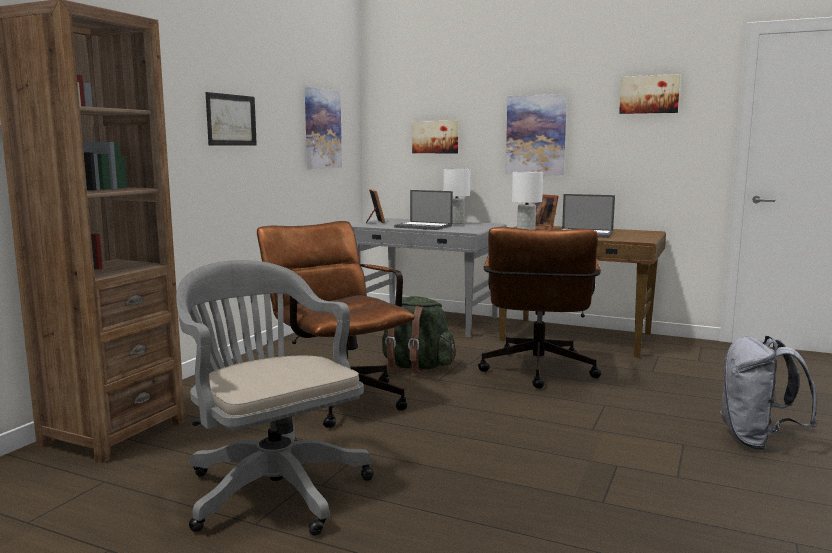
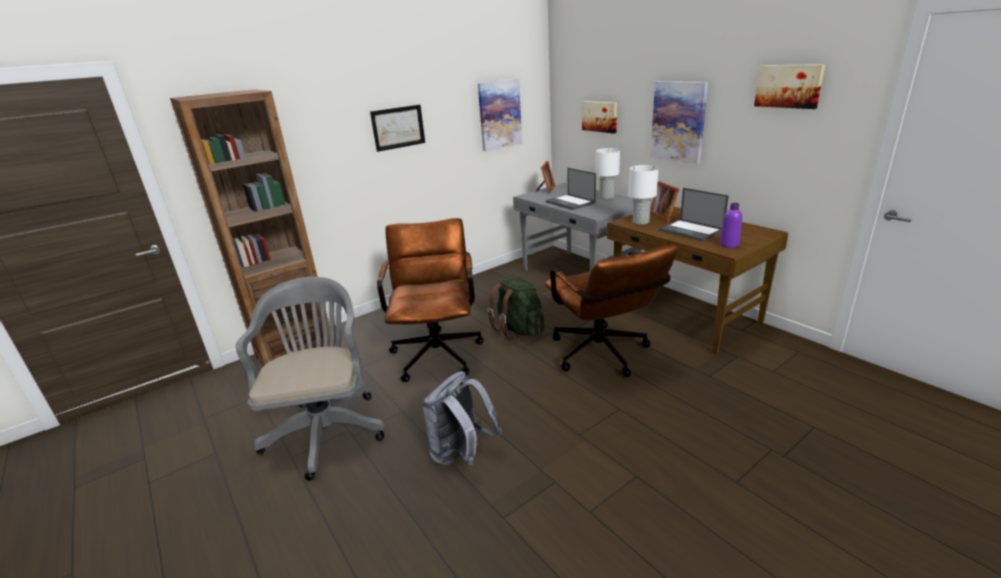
camera: 30 degrees right, 15 degrees up
(537, 373) = (603, 356): brown office chair -> brown office chair turned 60 degrees counterclockwise
(634, 238) = (729, 244): none -> purple bottle
(757, 440) = (711, 493): grey backpack -> grey backpack (462, 454)

